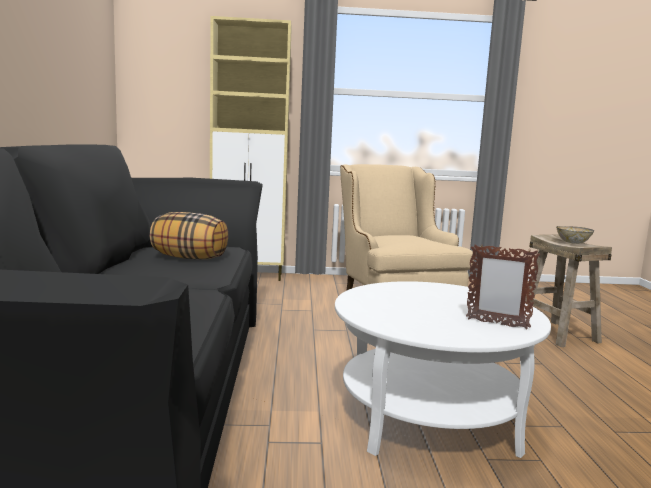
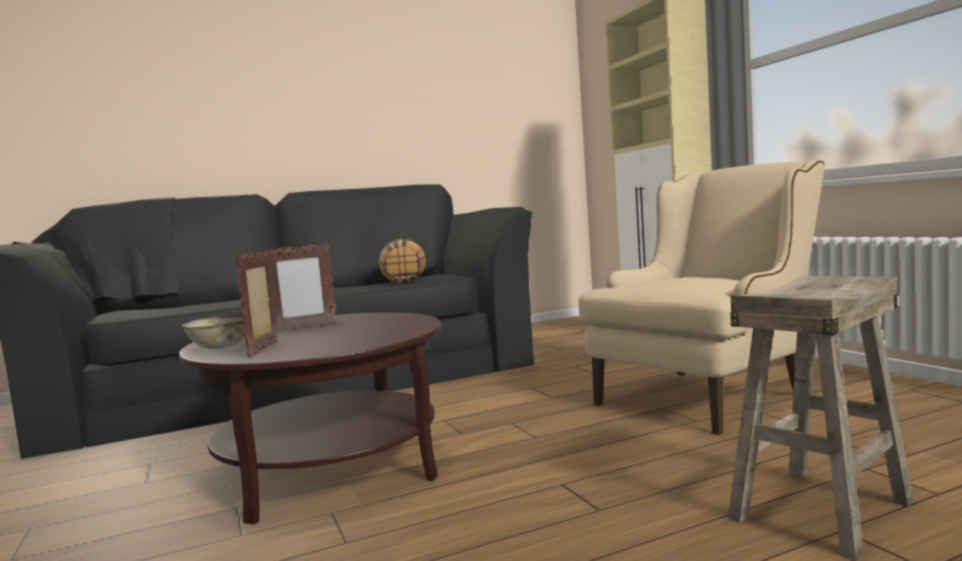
camera: 70 degrees right, 5 degrees down
(404, 308) = (304, 327): none -> picture frame
(429, 416) = (330, 468): white coffee table -> brown coffee table
(573, 242) = (814, 290): bowl -> bowl (220, 347)

